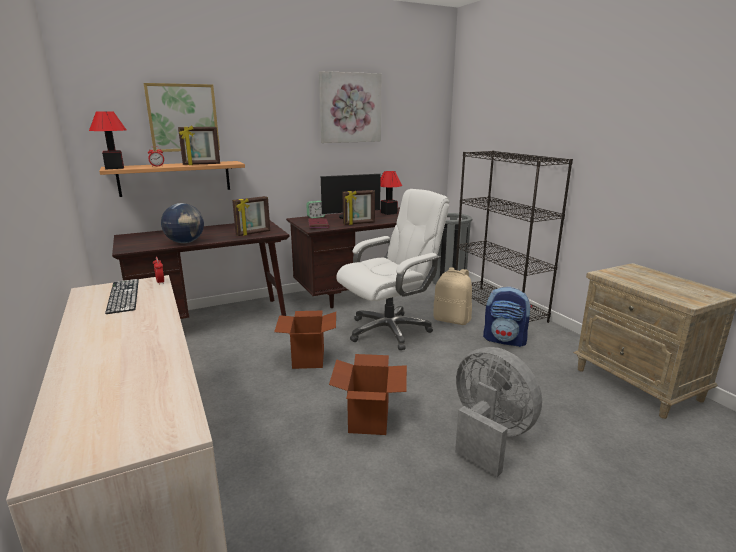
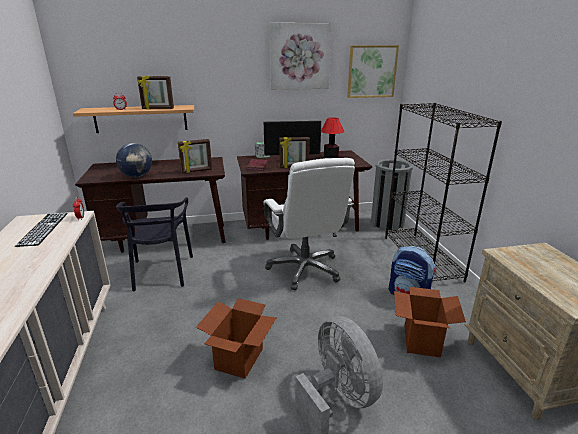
camera: 15 degrees right, 5 degrees up
(115, 168) = (87, 110): table lamp -> none
(183, 118) = (146, 67): picture -> picture (371, 71)
(228, 353) = (161, 272): none -> black chair
(308, 358) = (221, 288): cardboard box -> cardboard box (421, 340)
(389, 330) = (305, 269): white office chair -> white office chair turned 90 degrees clockwise
(452, 320) = (368, 266): beige backpack -> none

